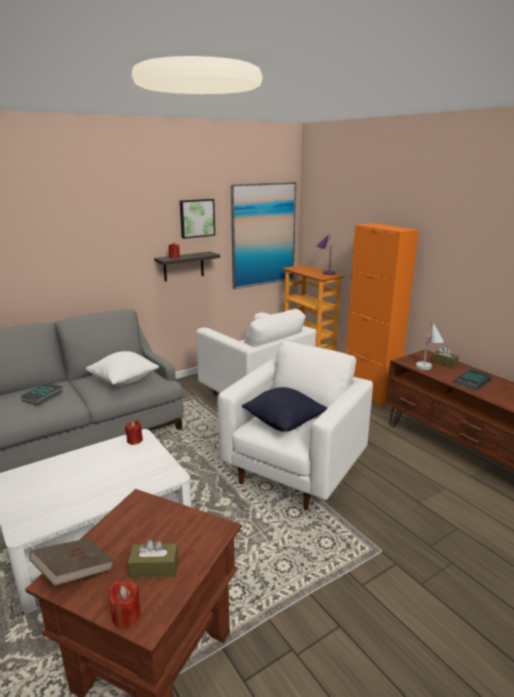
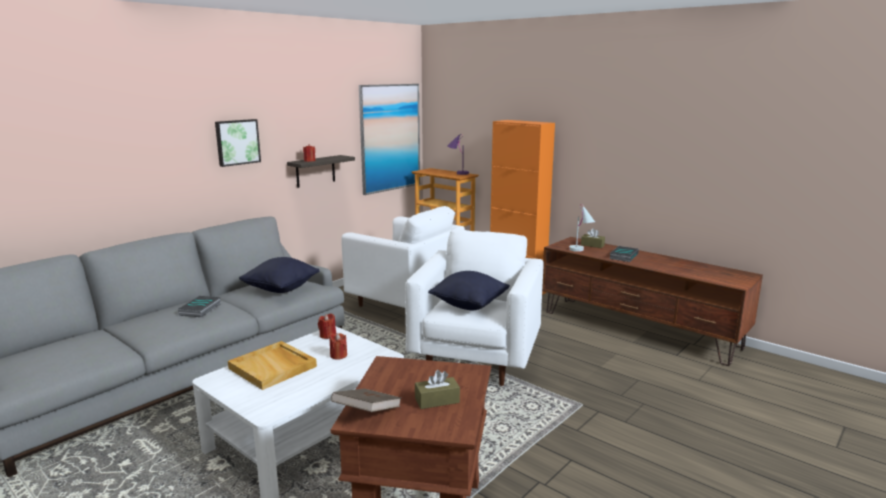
camera: 15 degrees left, 5 degrees down
(65, 473) = (273, 367): none -> beige tray
(123, 381) = (281, 289): white pillow -> black pillow
(126, 616) = (437, 430): red candle -> red candle (338, 355)
(196, 218) = (327, 119): picture -> picture (237, 142)

